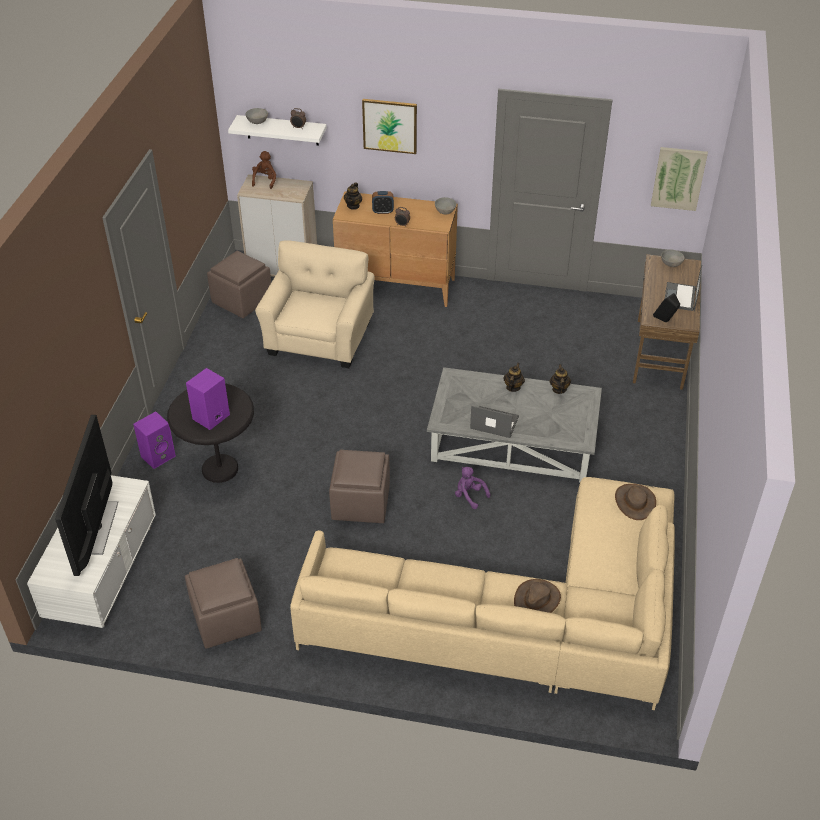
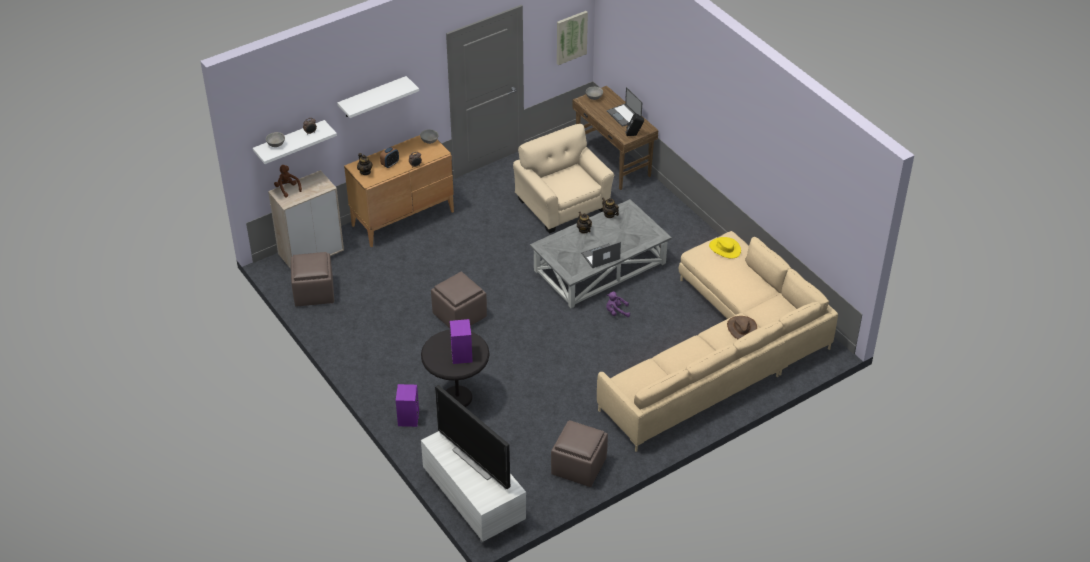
camera: 45 degrees left, 0 degrees up
(319, 338) = (402, 282): beige armchair -> beige armchair (562, 205)
(360, 503) = (564, 357): brown ottoman -> brown ottoman (459, 315)
(390, 125) = (372, 97): picture -> white shelf
(635, 502) = (725, 248): brown hat -> yellow hat

